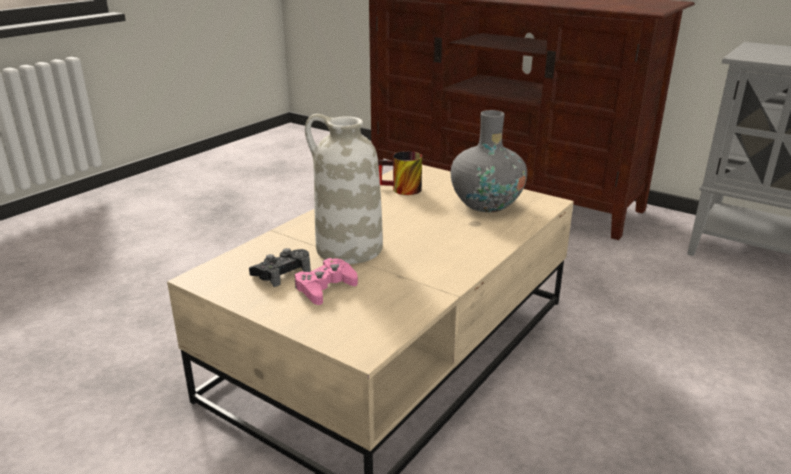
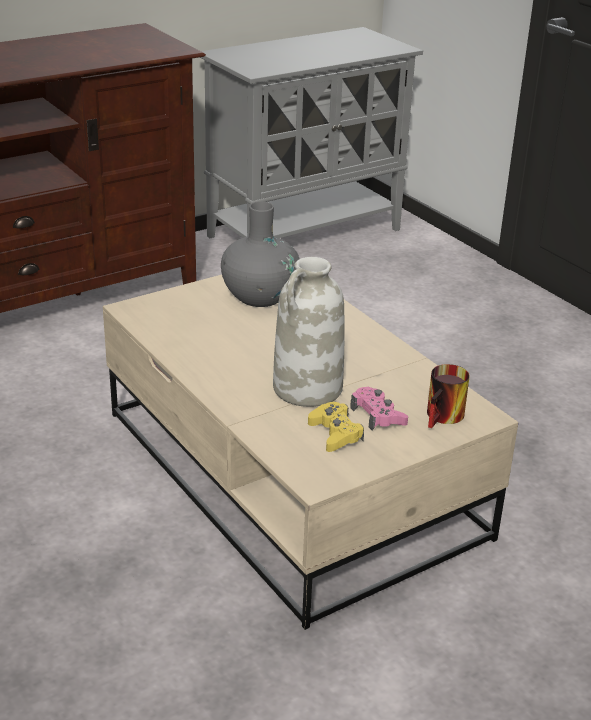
camera: 70 degrees left, 5 degrees up
(282, 273) = (335, 433): black game controller -> yellow game controller
(401, 190) = (185, 330): mug -> mug (445, 418)

